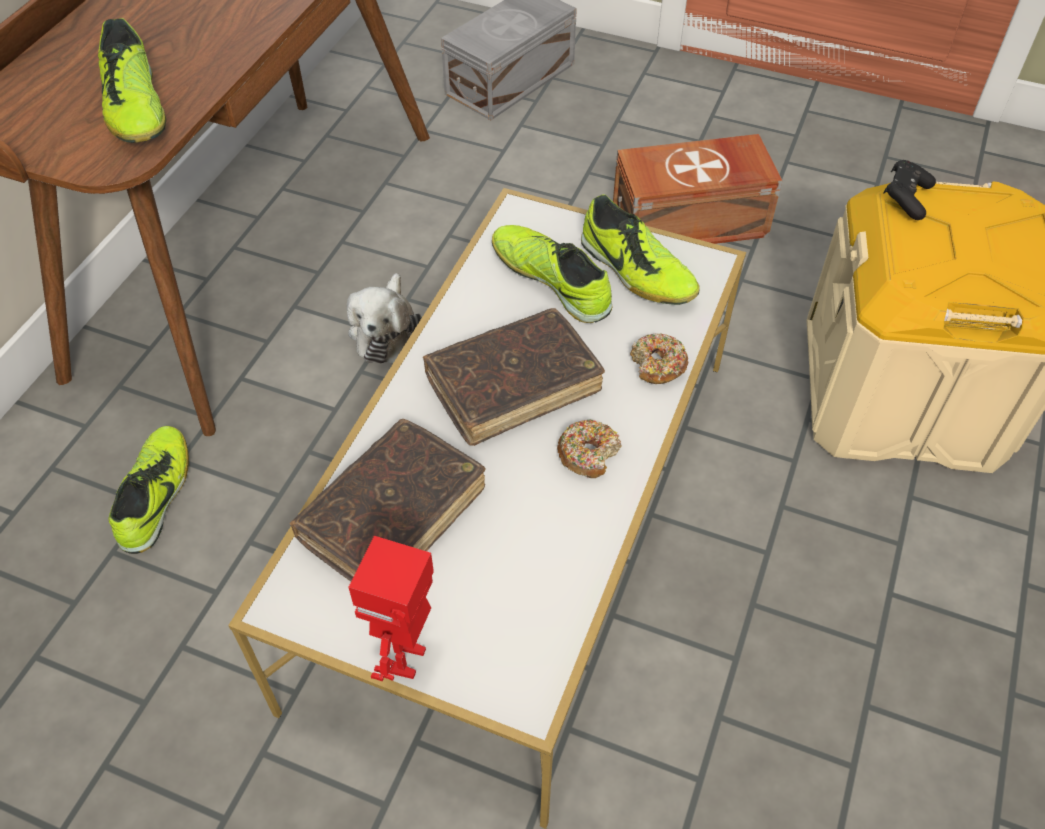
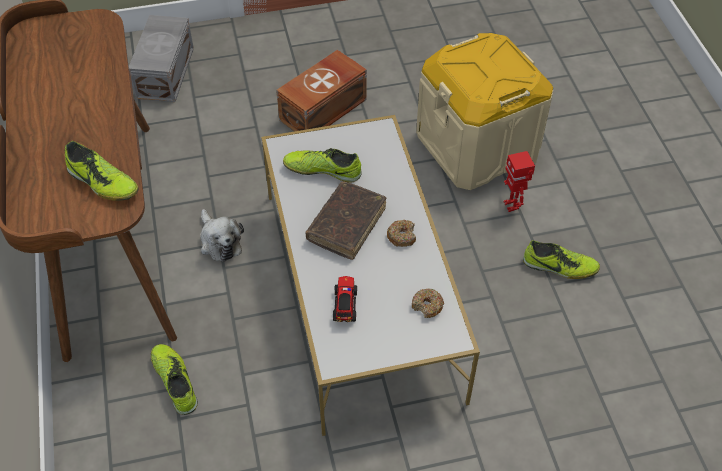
camera: 35 degrees left, 0 degrees up
(393, 515) = (345, 305): brown book -> toy truck
(407, 660) = (401, 353): toy robot -> toy robot (512, 205)
(636, 272) = (356, 147): shoe -> shoe (559, 267)
(657, 365) = (399, 184): donut -> donut (427, 306)
(905, 198) = (450, 58): black game controller -> none

